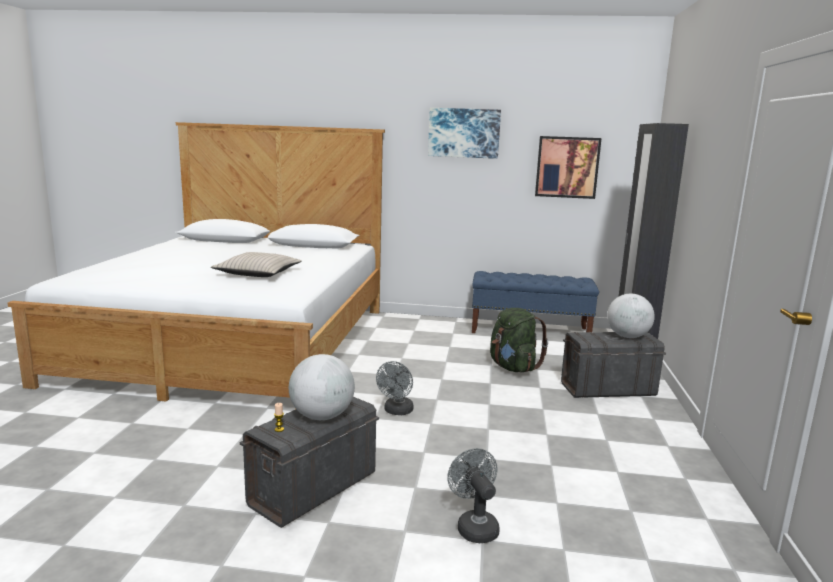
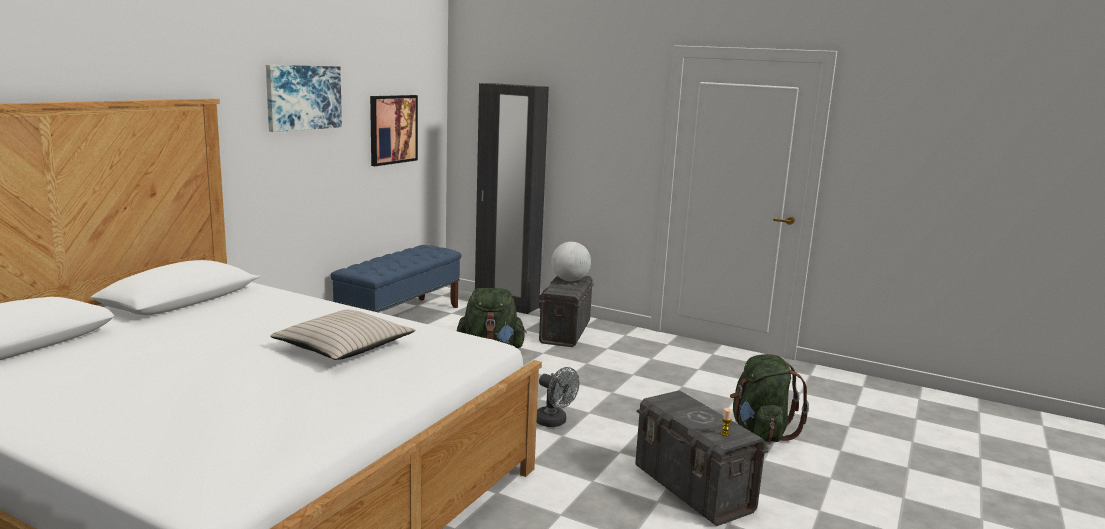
camera: 70 degrees left, 0 degrees up
(321, 416) = (701, 413): globe -> none
(474, 526) = (760, 433): grey fan -> green backpack

